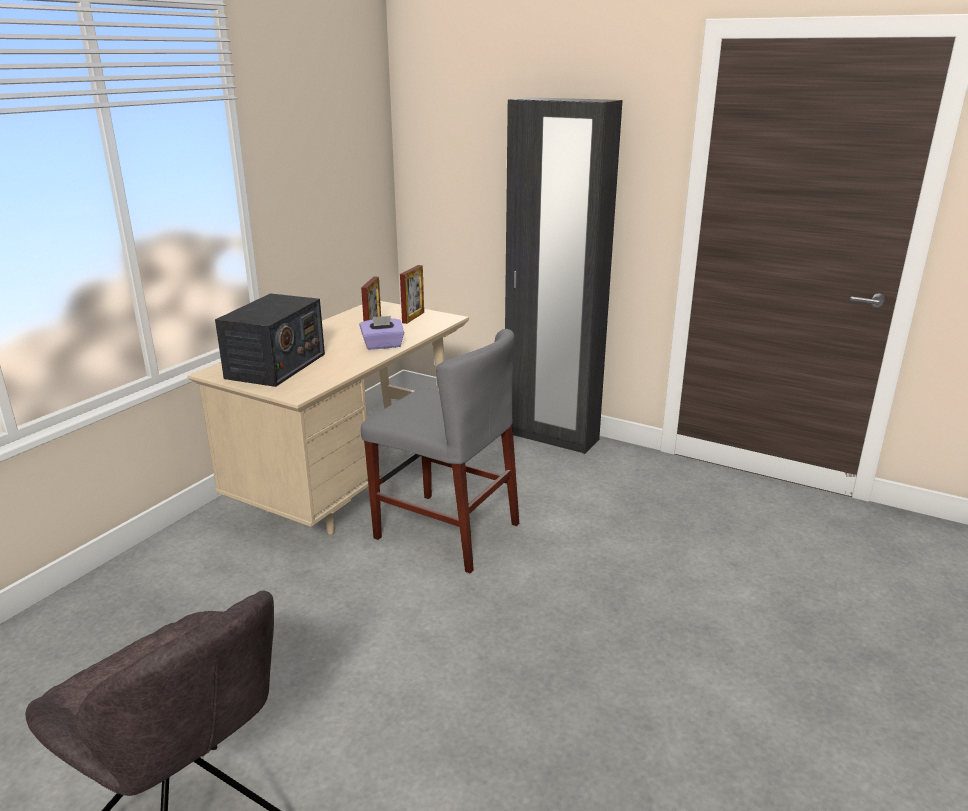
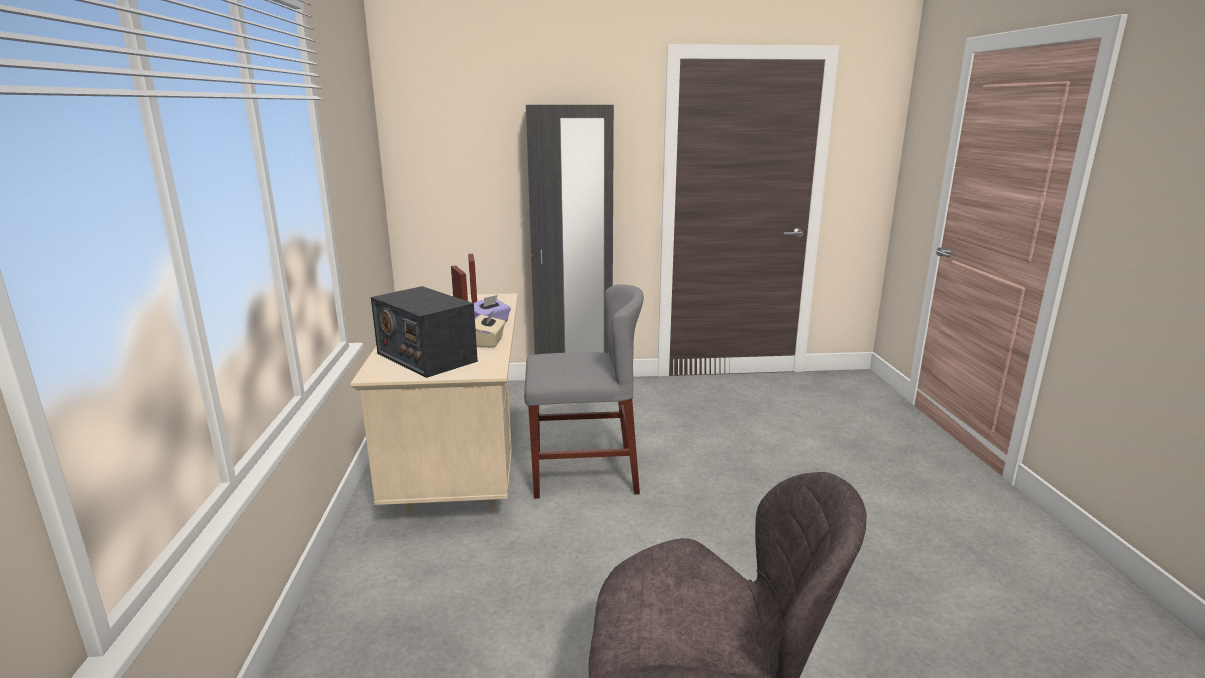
camera: 35 degrees left, 5 degrees down
(275, 366) = (426, 357): radio -> radio turned 150 degrees clockwise
(348, 365) = (489, 342): none -> beige tissue box

